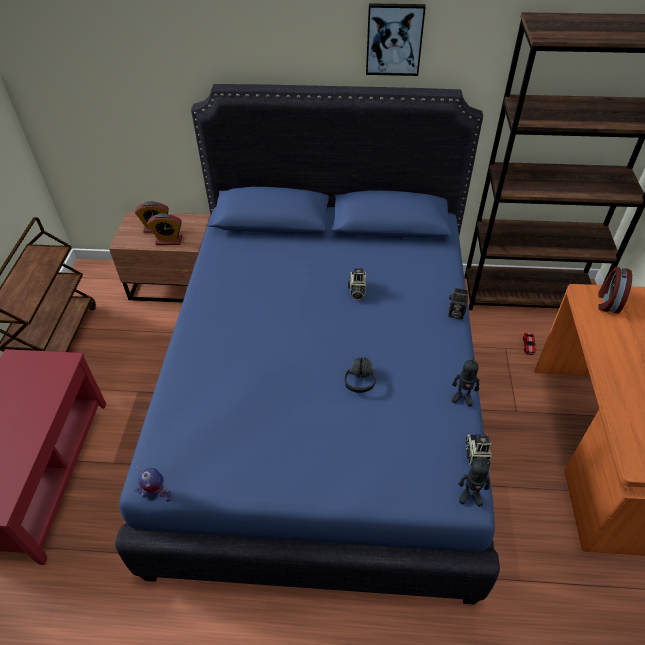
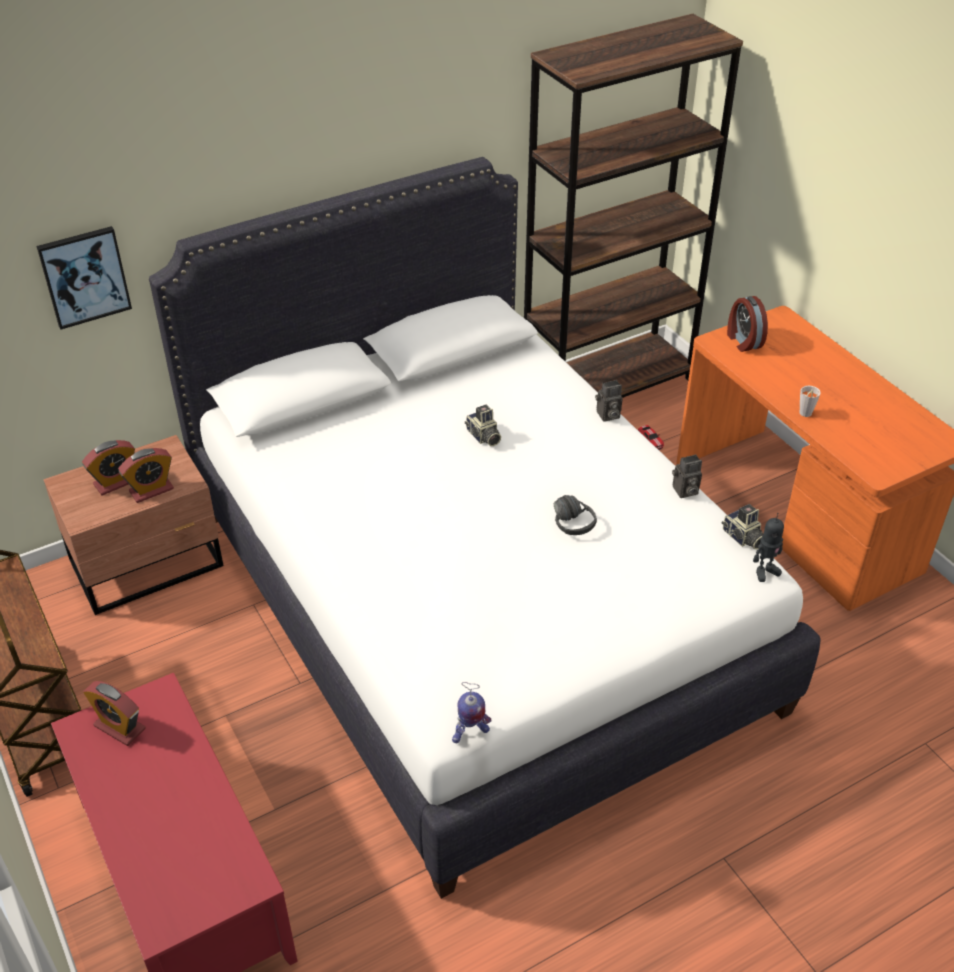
camera: 35 degrees left, 5 degrees down
(29, 370) = (119, 727): none -> alarm clock
(323, 399) = (474, 605): blue bed -> white bed
(394, 39) = (397, 119): picture -> picture (84, 276)
(462, 397) = (684, 491): toy robot -> camera
(611, 383) = (804, 414): none -> grey cup

